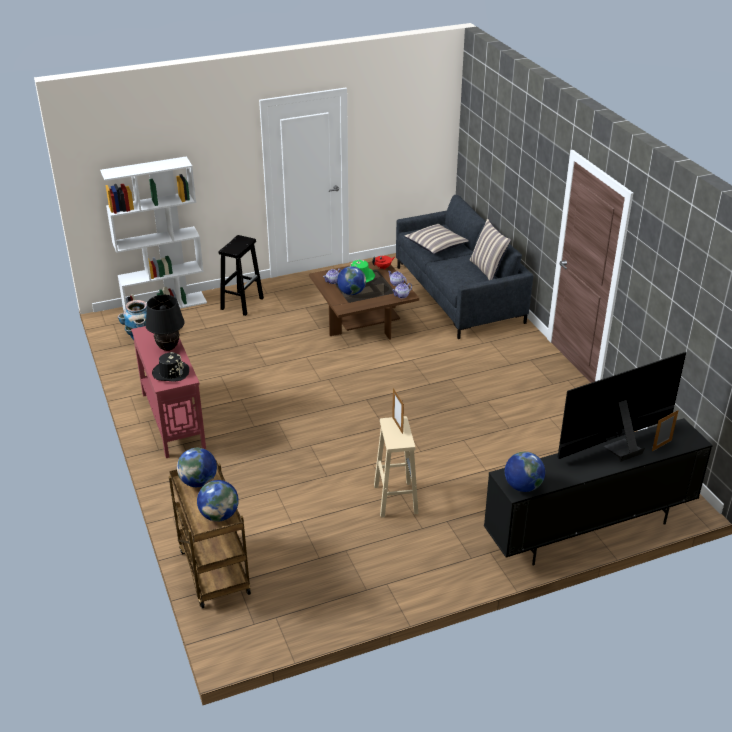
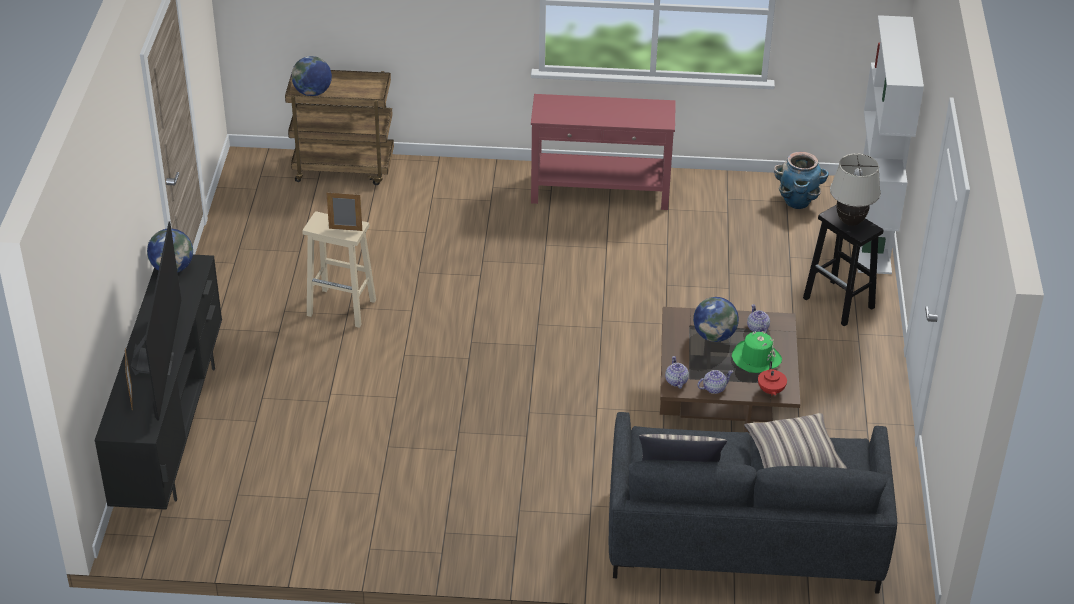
camera: 115 degrees right, 5 degrees up
(168, 348) = (614, 116): black table lamp -> none
(171, 372) = (562, 109): black hat -> none
(198, 482) = (368, 91): globe -> none
(237, 245) = (850, 222): none -> beige table lamp

